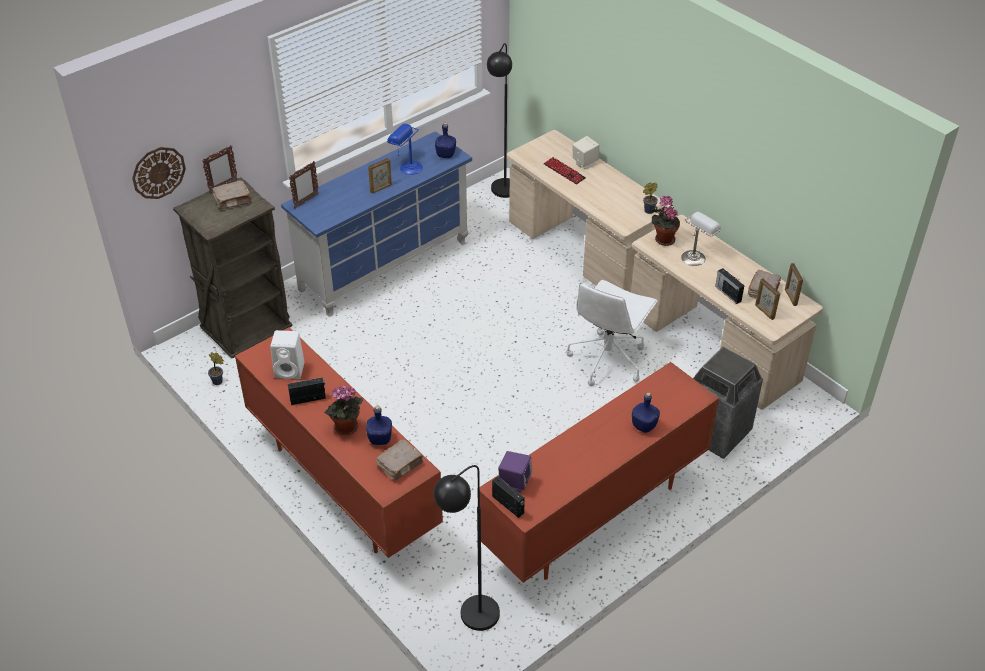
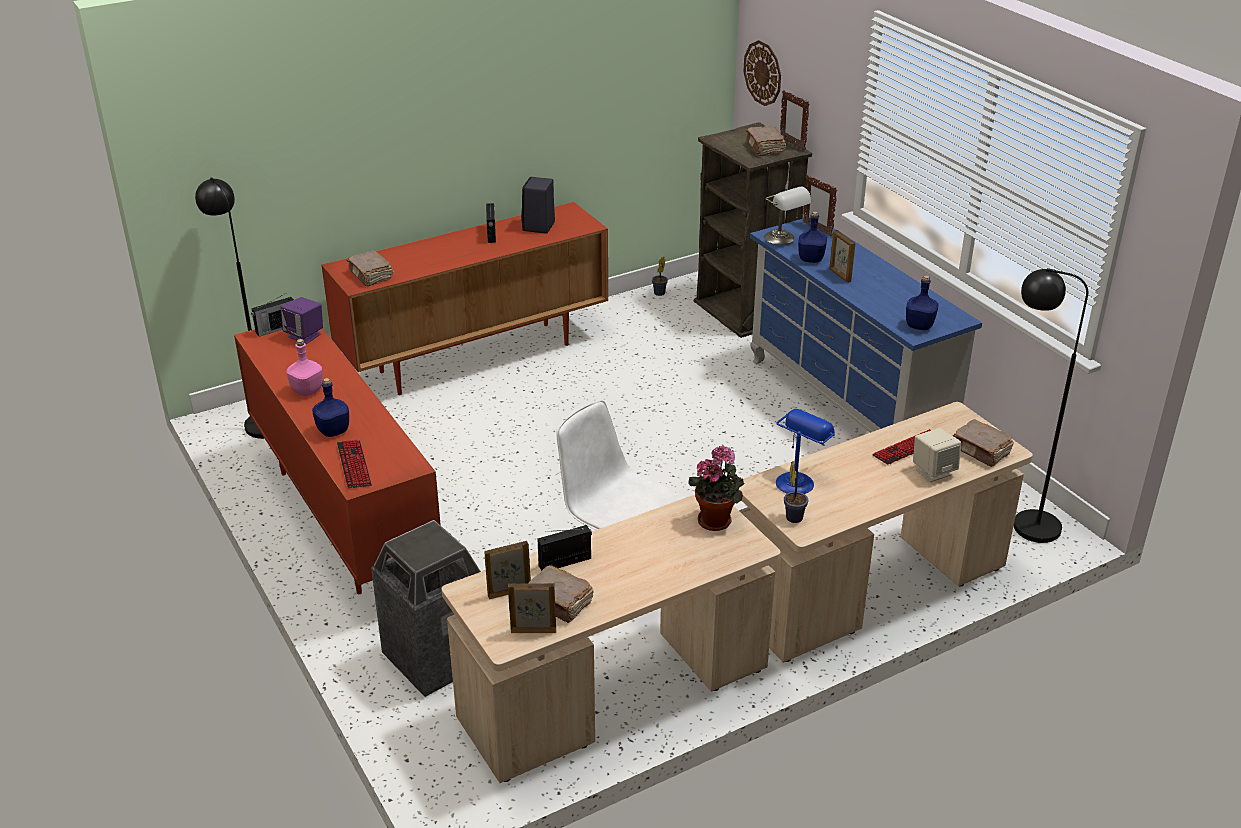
camera: 100 degrees right, 10 degrees down
(290, 370) = (538, 227): white speaker -> black speaker
(346, 429) = (438, 251): potted plant -> none
(380, 439) = (413, 267): blue bottle -> blue bottle (810, 259)
(406, 166) = (890, 295): blue table lamp -> blue table lamp (798, 479)
(558, 146) = (981, 451): none -> brown book
(597, 455) = (307, 391): none -> pink bottle
(680, 404) = (354, 465): none -> keyboard
(696, 255) = (668, 547): white table lamp -> white table lamp (784, 239)

